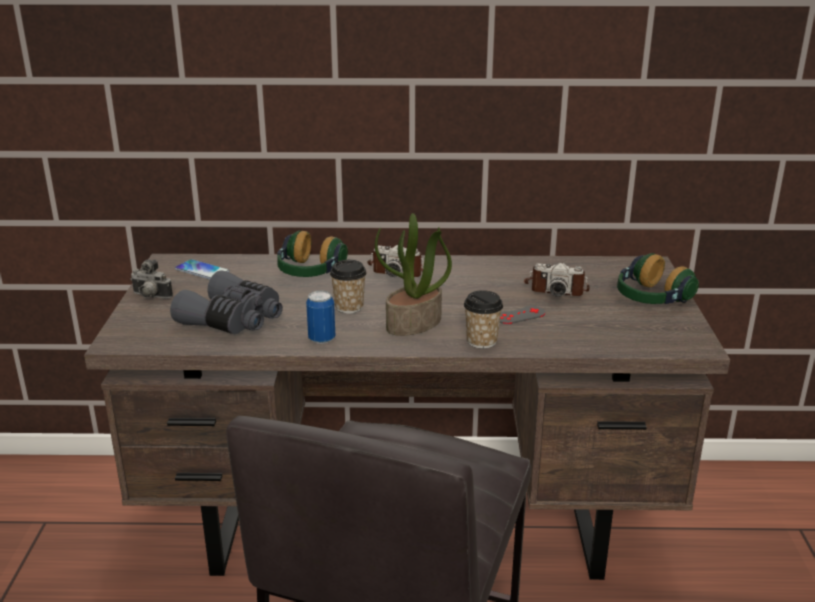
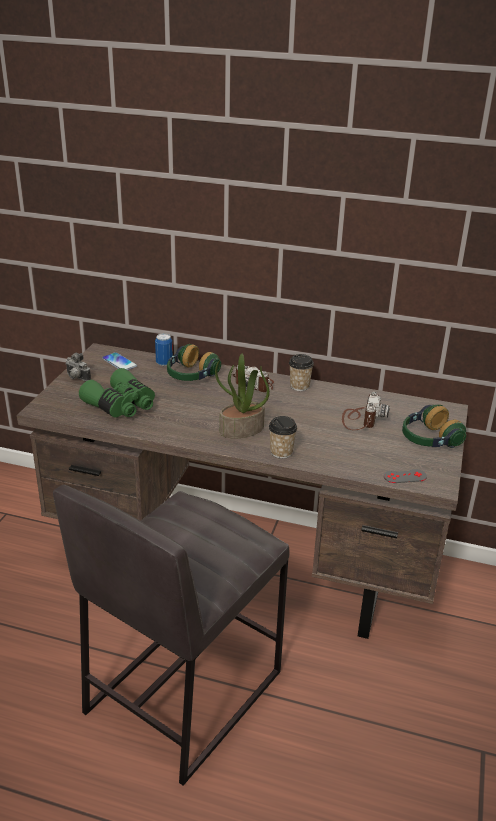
camera: 15 degrees right, 5 degrees up
(234, 320) = (121, 405): grey binoculars -> green binoculars
(321, 339) = (172, 430): can -> can (164, 363)
(349, 307) = (204, 409): cup -> cup (299, 386)
(520, 315) = (321, 436): grey game controller -> grey game controller (405, 476)
(556, 289) = (361, 419): camera -> camera turned 105 degrees counterclockwise

